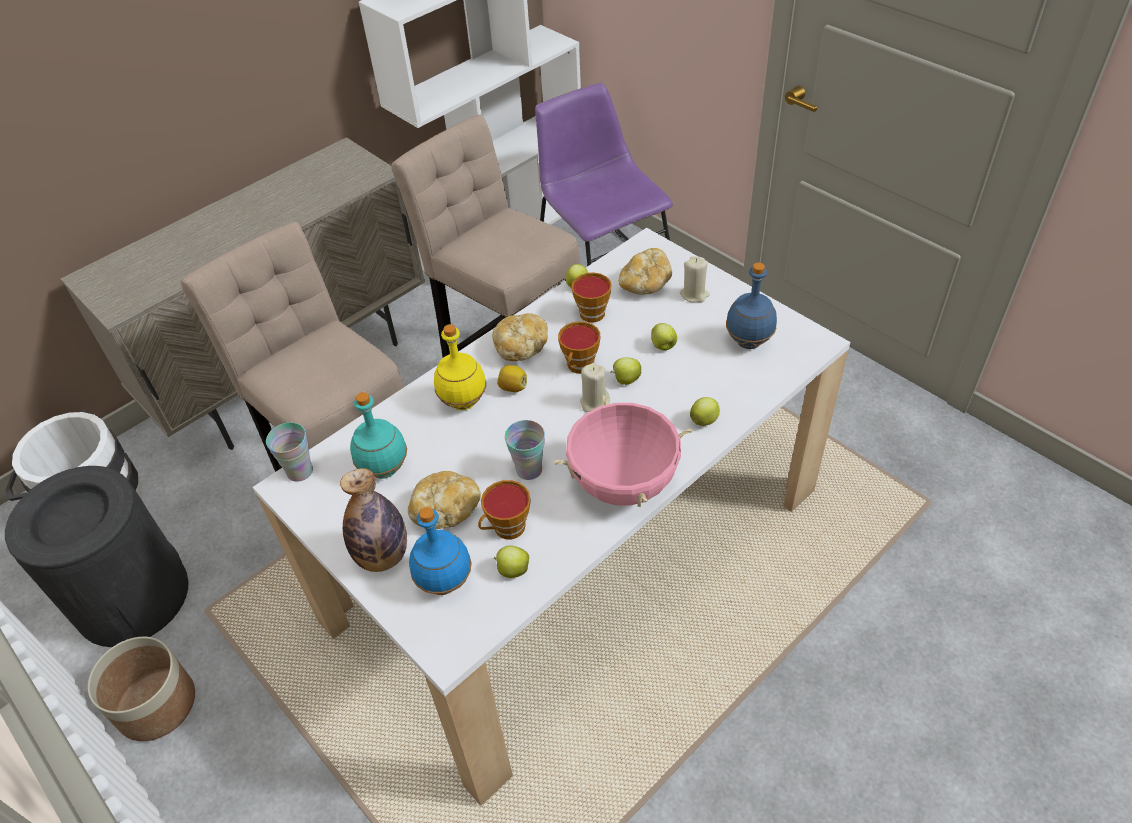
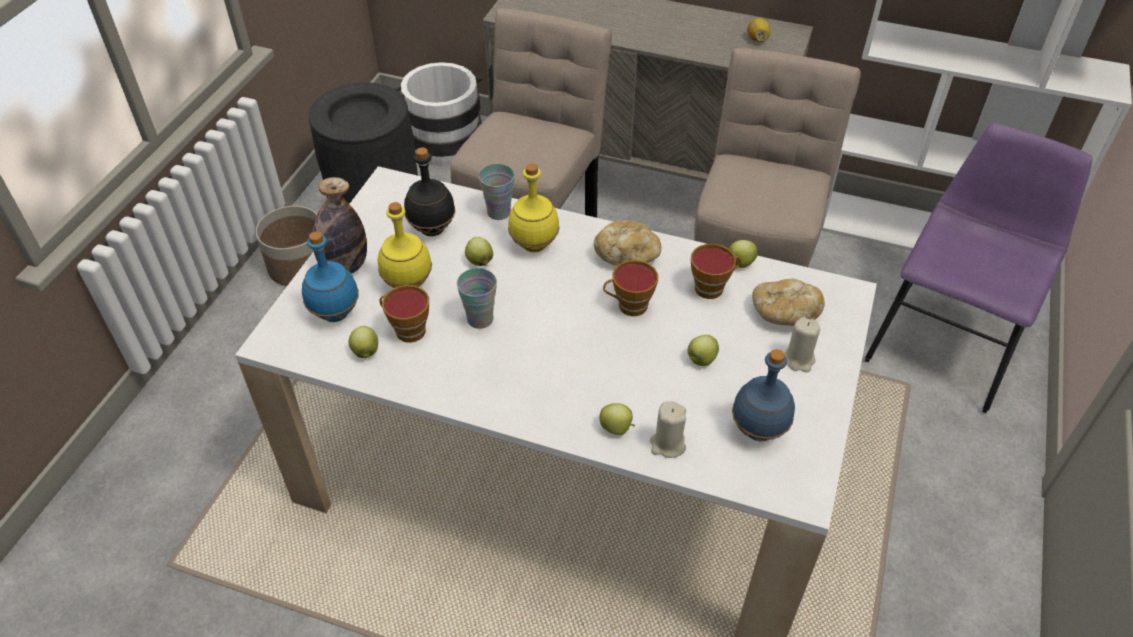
camera: 60 degrees right, 0 degrees up
(300, 471) = (405, 183): cup -> cup (499, 212)
(385, 470) = (432, 230): turquoise bottle -> black bottle
(446, 510) = (408, 284): bread -> yellow bottle
(513, 387) = (572, 270): lemon -> lemon (757, 39)
(595, 403) = (588, 335): beige candle -> beige candle (667, 444)
(624, 483) = (499, 392): pink cooking pot -> none
(625, 380) = (633, 347): apple -> apple (479, 261)

